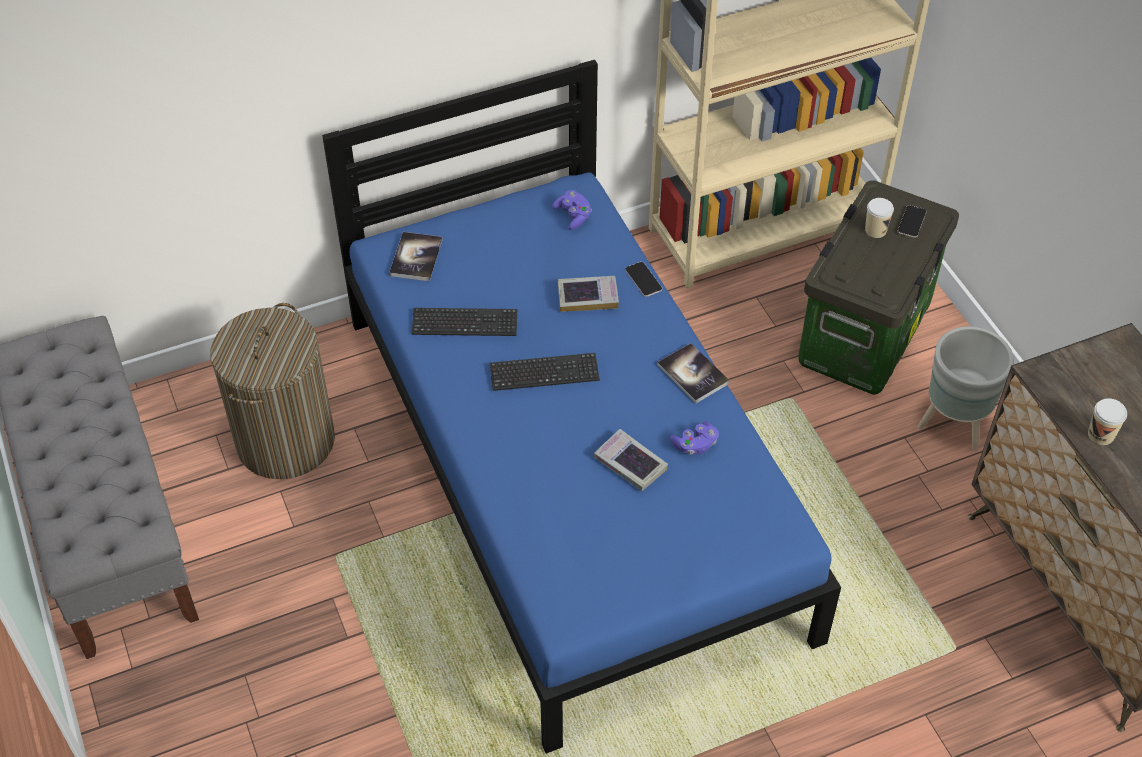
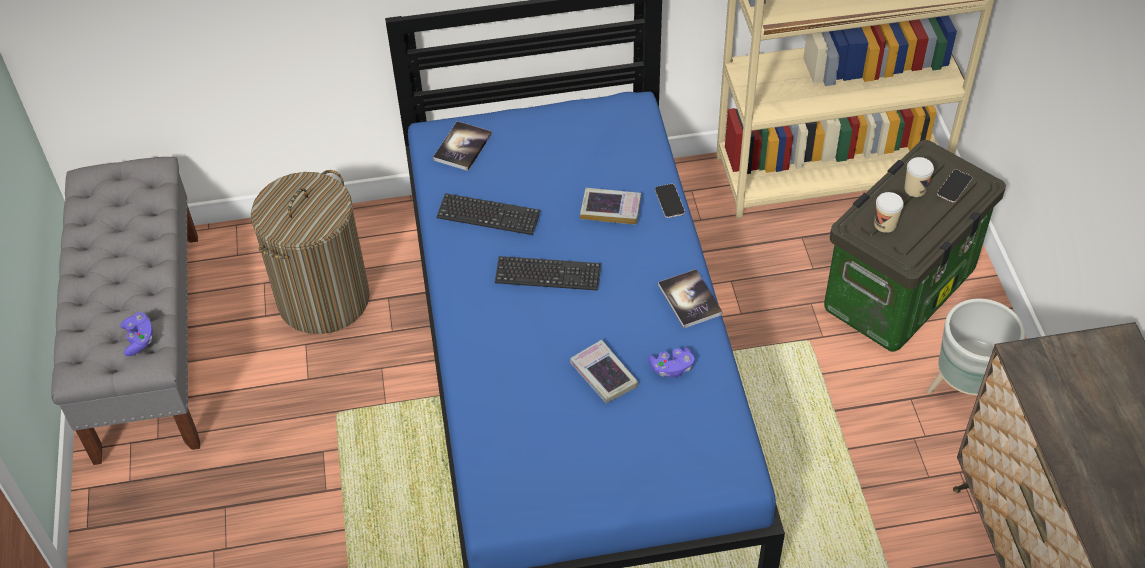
camera: 15 degrees right, 0 degrees up
(573, 216) = (620, 130): purple game controller -> purple game controller (139, 340)
(1100, 435) = (1067, 430): cup -> cup (885, 224)

